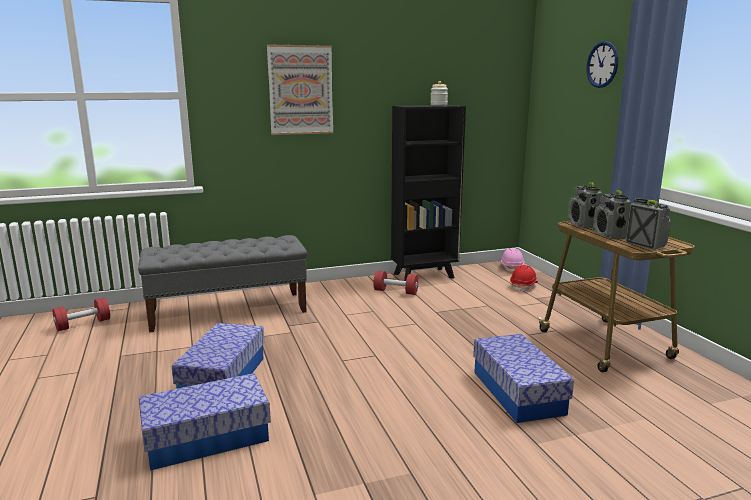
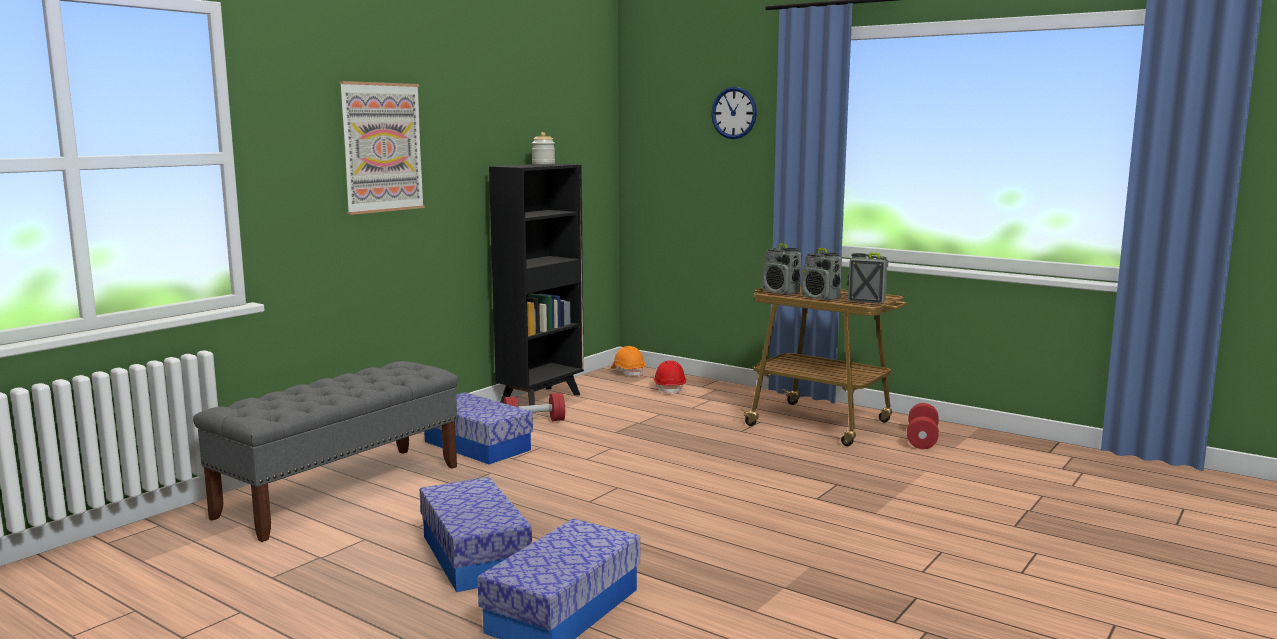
camera: 35 degrees left, 5 degrees down
(83, 324) = (119, 562): red dumbbell -> red dumbbell (922, 439)
(511, 267) = (628, 372): pink hard hat -> orange hard hat
(518, 392) = (804, 480): storage box -> storage box (477, 446)

